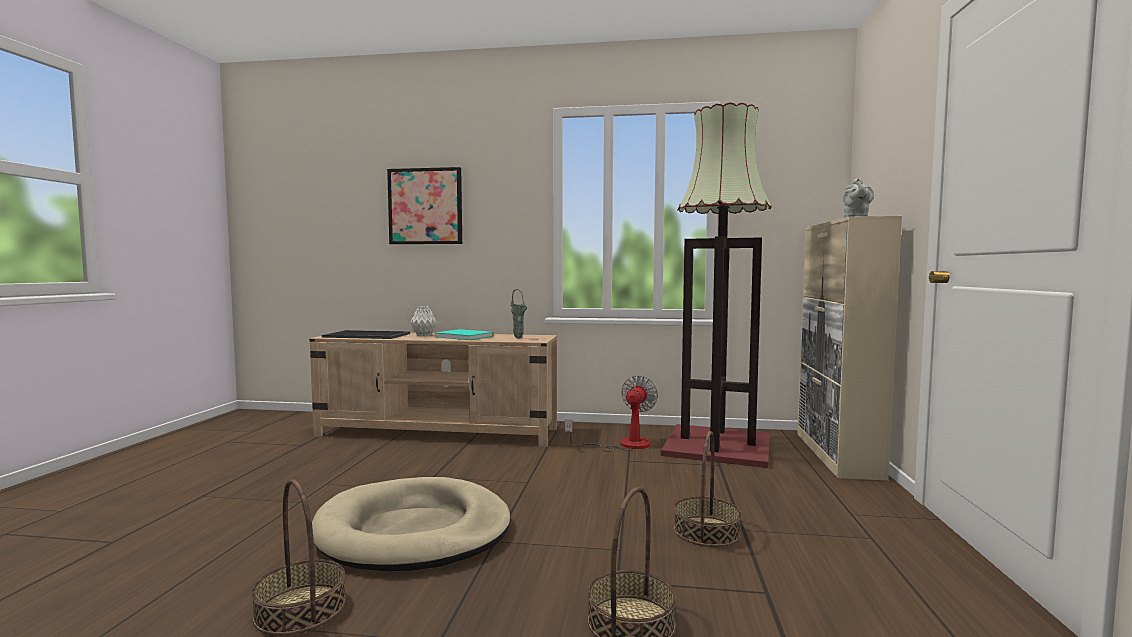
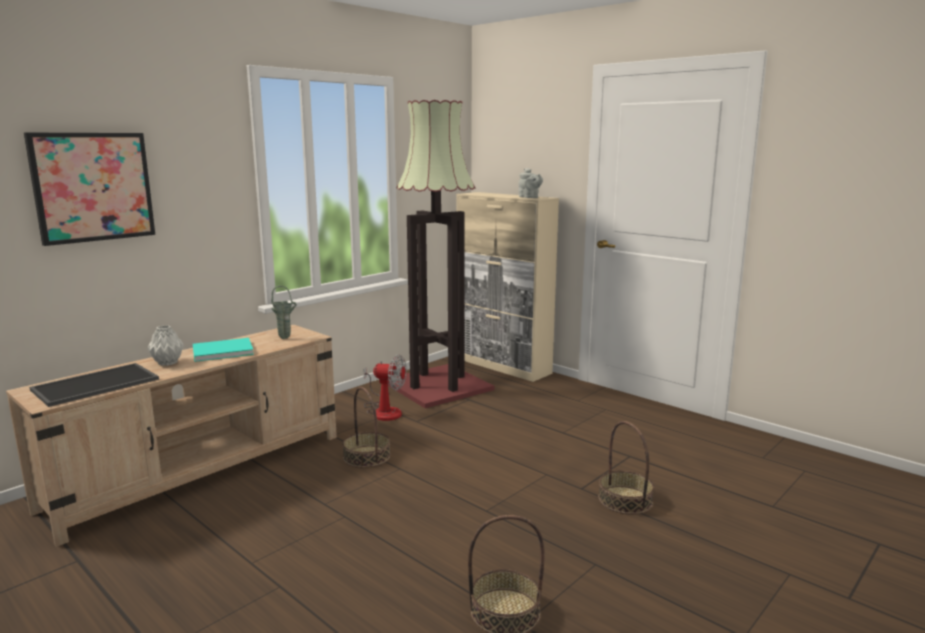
camera: 55 degrees left, 10 degrees up
(413, 531) = (429, 538): beige dog bed -> none
(624, 445) = (384, 411): fan -> fan turned 135 degrees clockwise
(706, 531) = (553, 442): basket -> basket (366, 456)

